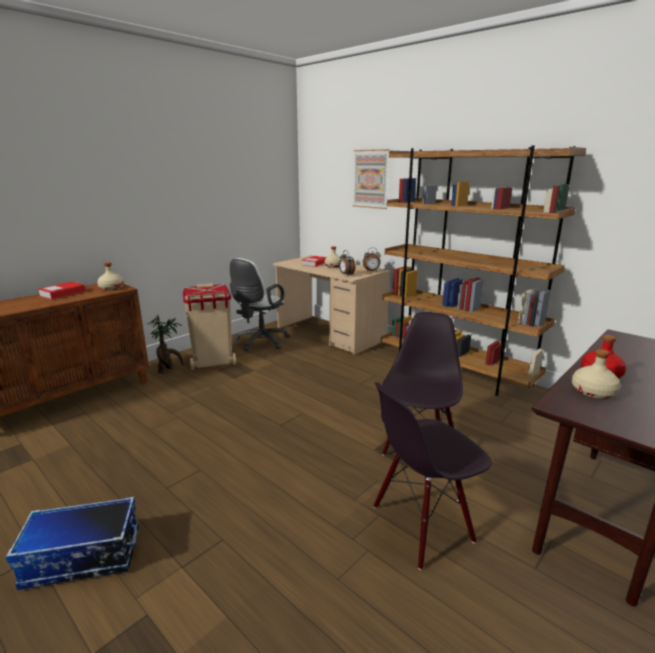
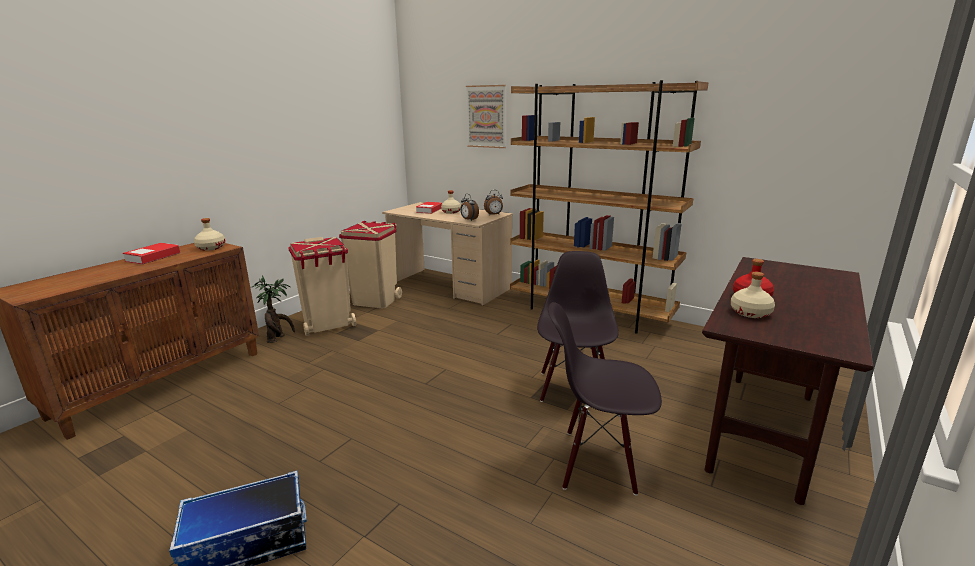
camera: 10 degrees left, 0 degrees up
(260, 342) = (375, 300): white office chair -> beige trash can
(422, 525) = (598, 462): black chair -> black chair turned 45 degrees clockwise

